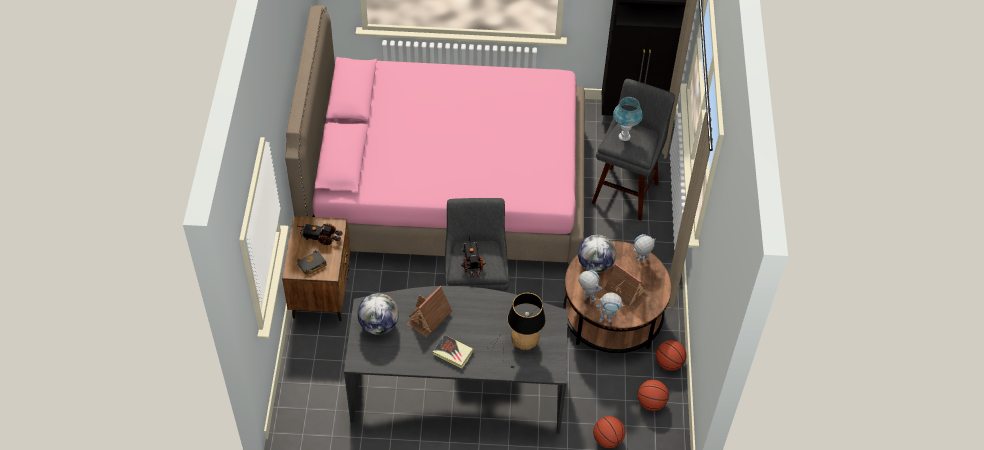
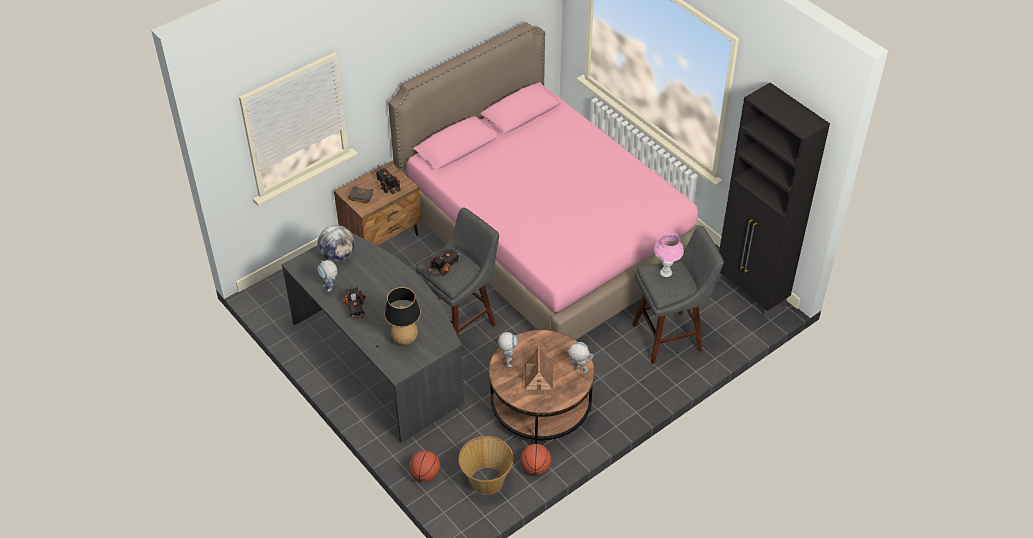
camera: 50 degrees right, 5 degrees down
(429, 317) = (372, 276): toy house -> none
(453, 353) = (355, 308): book -> toy truck
(595, 264) = (543, 346): globe -> none
(608, 319) = (501, 385): toy robot -> toy robot (330, 289)
(624, 136) = (665, 273): blue table lamp -> pink table lamp
(651, 403) = (486, 480): basketball -> basket

